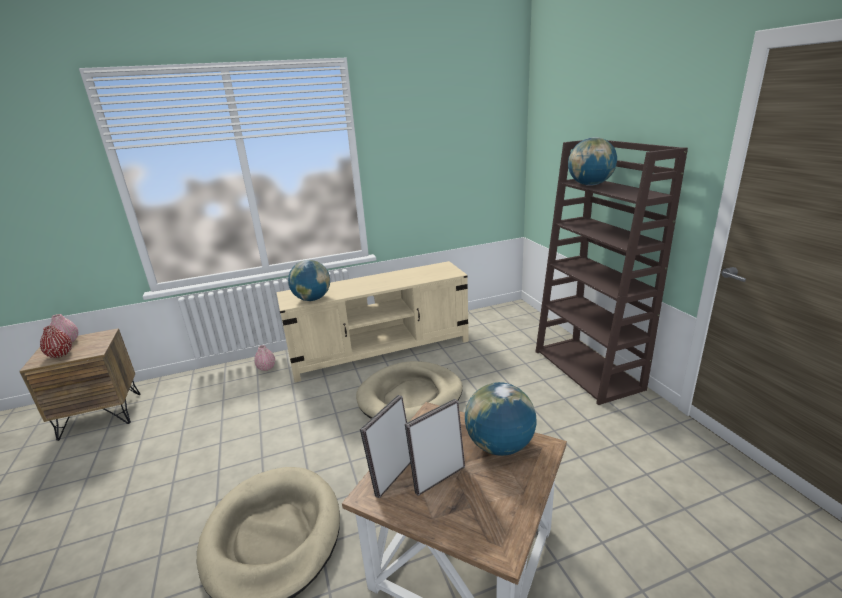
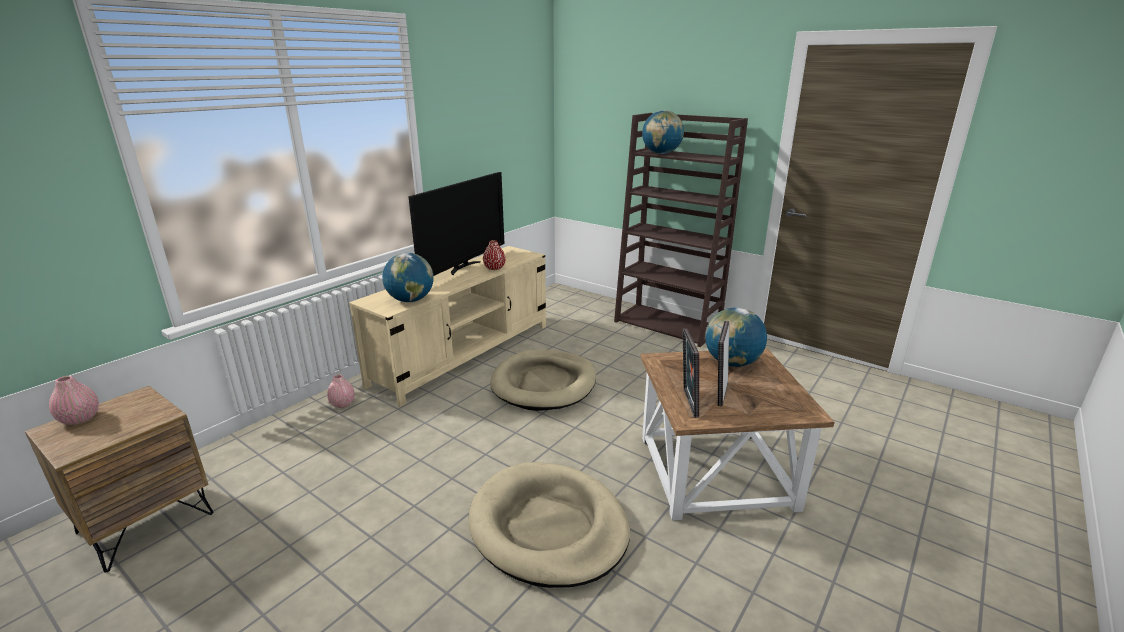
camera: 35 degrees left, 0 degrees up
(60, 354) = (100, 433): red vase -> red vase (494, 268)
(387, 276) = (463, 267): none -> television

